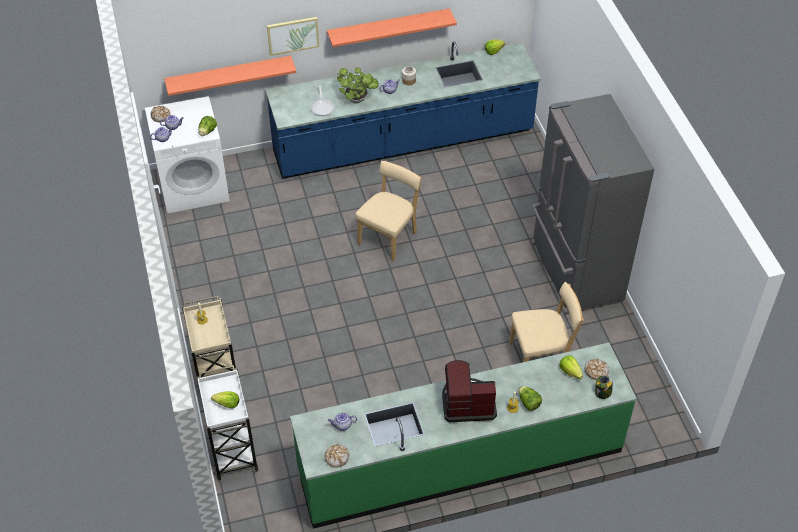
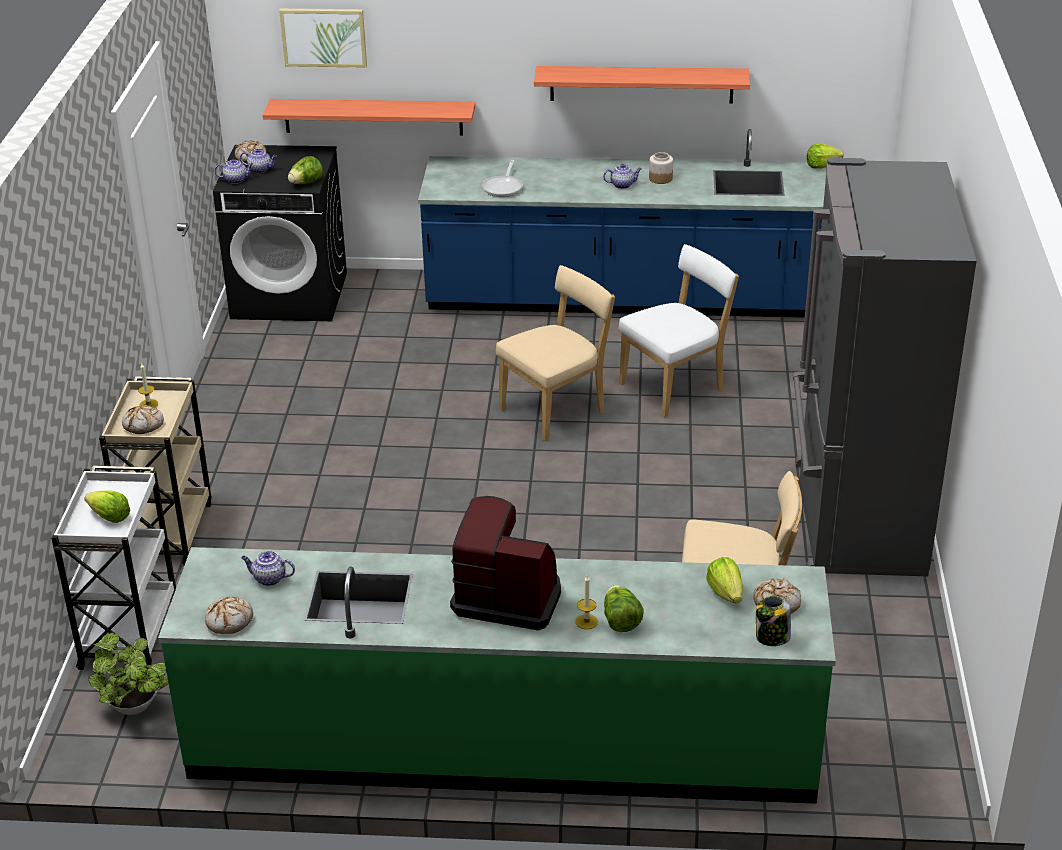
camera: 20 degrees right, 15 degrees down
(194, 186) = (290, 295): white washing machine -> black washing machine
(208, 335) = (143, 425): none -> bread
(293, 35) = (480, 64): picture -> picture (324, 37)
(358, 100) = (565, 188): potted plant -> potted plant (136, 708)
(446, 204) = (676, 386): none -> white chair

